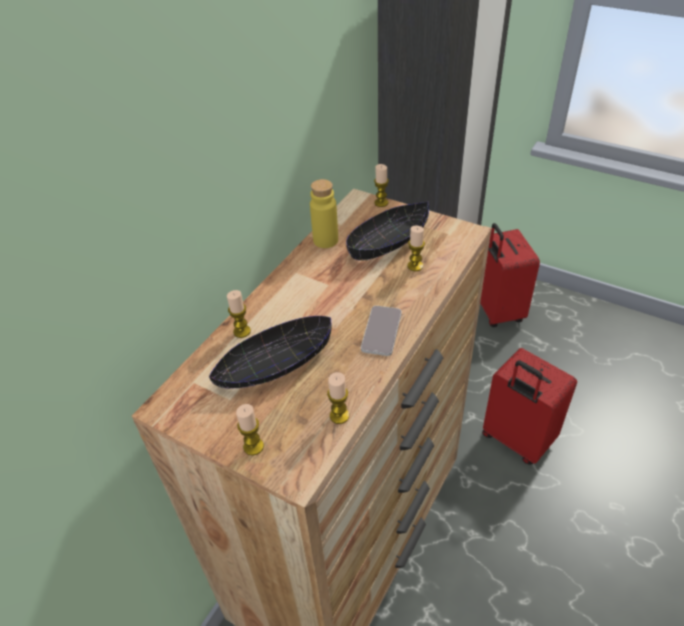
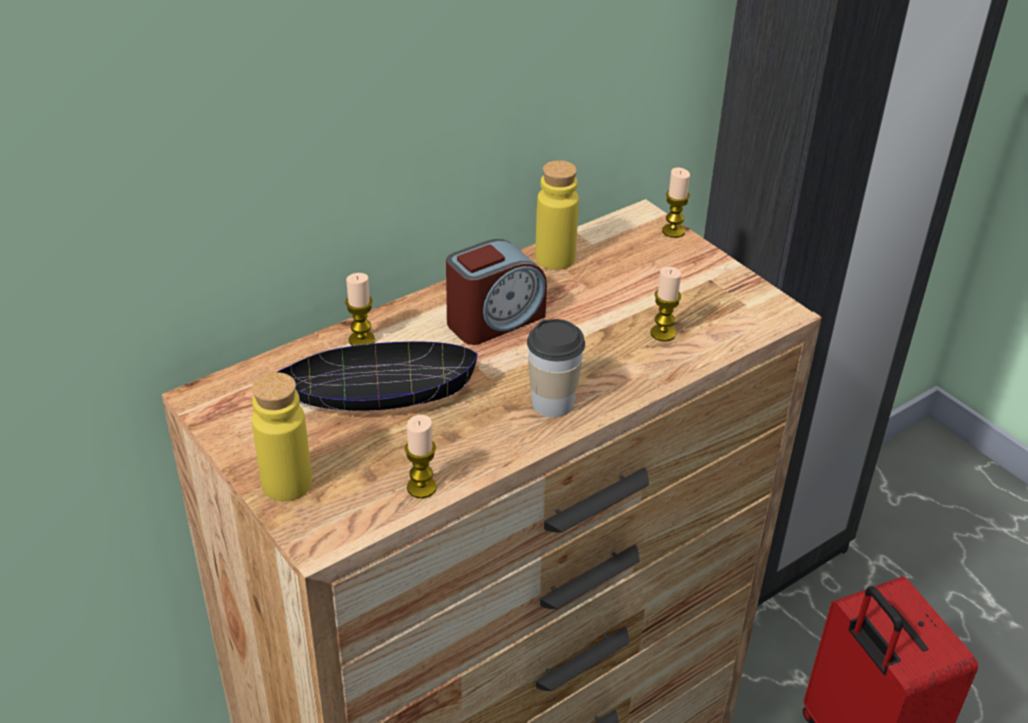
camera: 20 degrees right, 5 degrees down
(253, 446) = (287, 483): candle -> yellow bottle
(314, 290) = (494, 320): none -> alarm clock
(381, 331) = (552, 403): phone -> cup
(389, 241) = (648, 288): black bowl -> none
(496, 311) = (936, 523): red suitcase -> none

